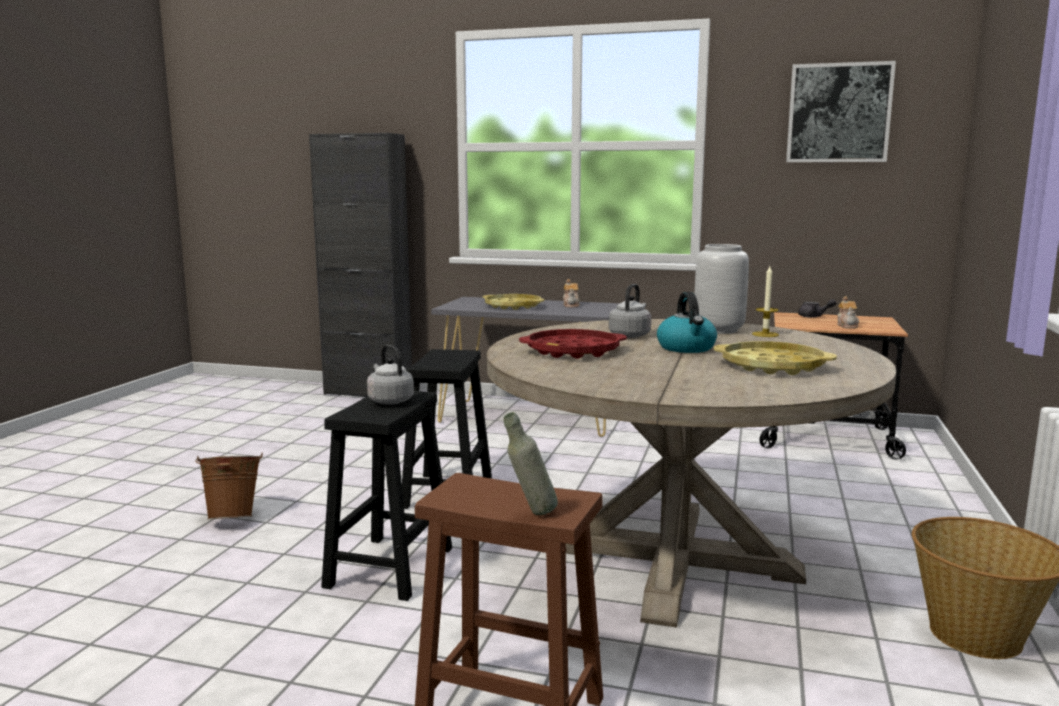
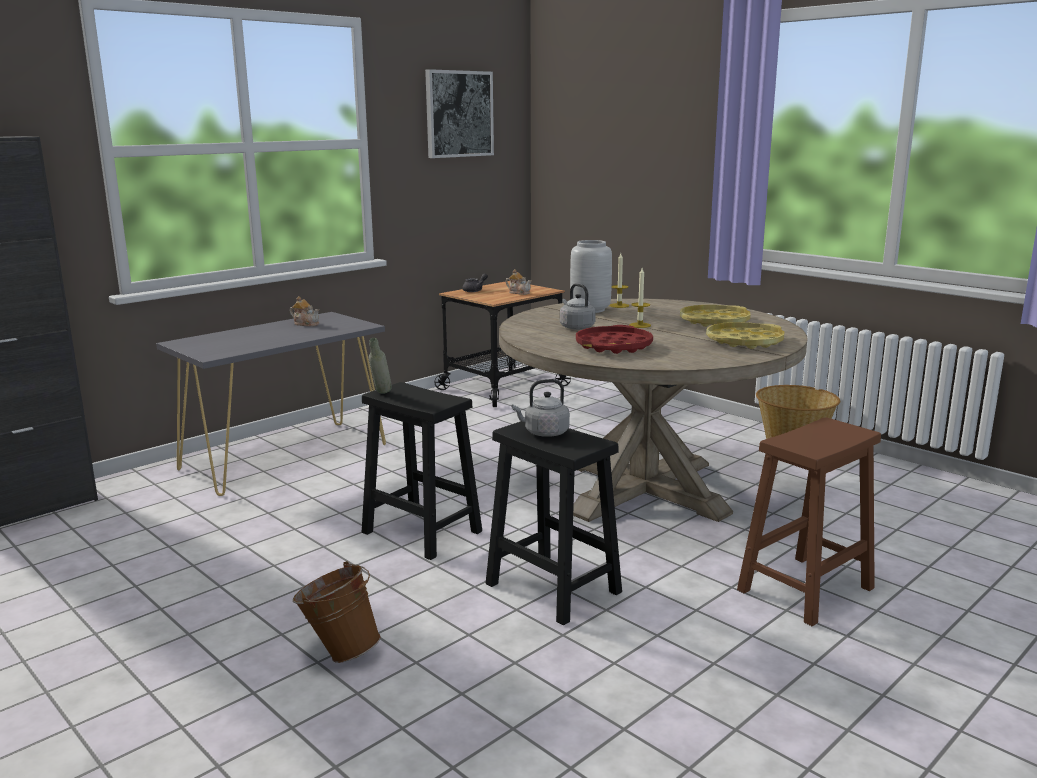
camera: 60 degrees left, 5 degrees up
(513, 306) = (264, 338): yellow tray -> yellow tray (744, 342)
(530, 514) = (853, 437): grey bottle -> grey bottle (381, 394)
(687, 348) = (640, 325): kettle -> candle

